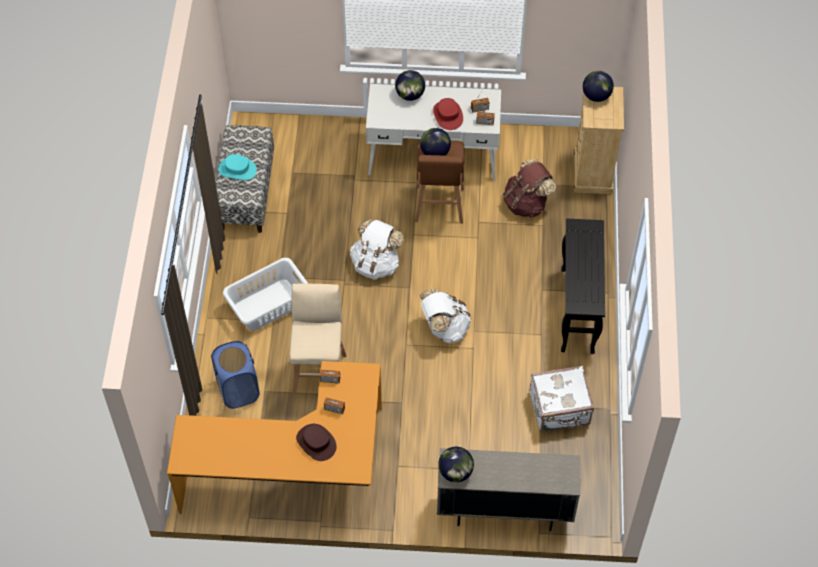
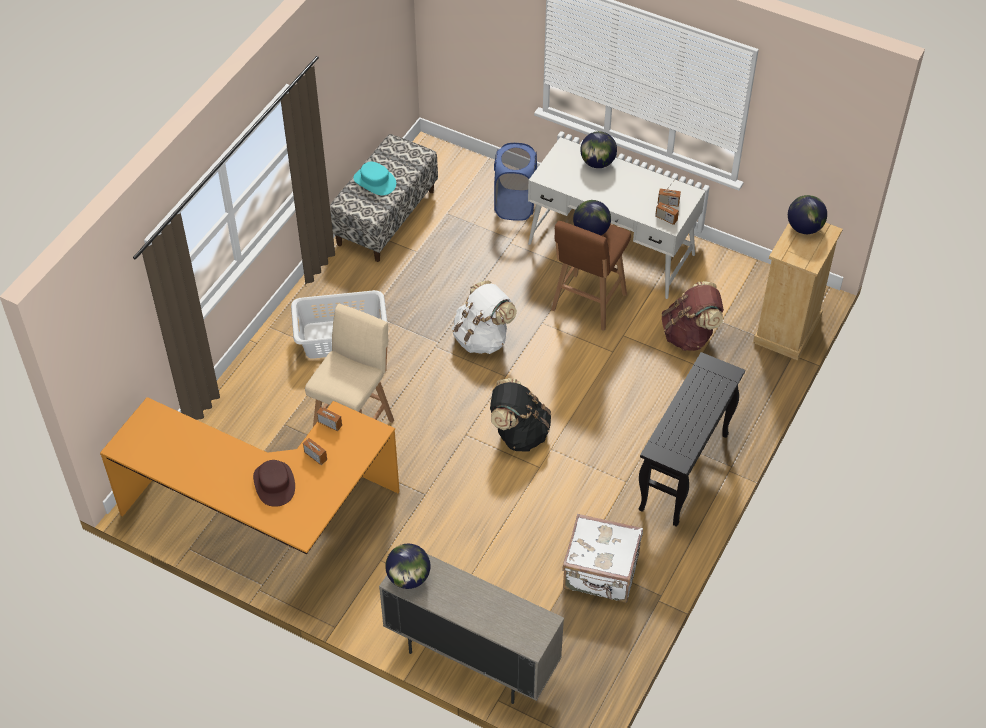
camera: 25 degrees right, 5 degrees down
(238, 390) = (257, 413): blue laundry basket -> blue laundry basket (514, 205)
(444, 328) = (519, 433): white backpack -> black backpack
(447, 115) = (627, 197): red hat -> none

